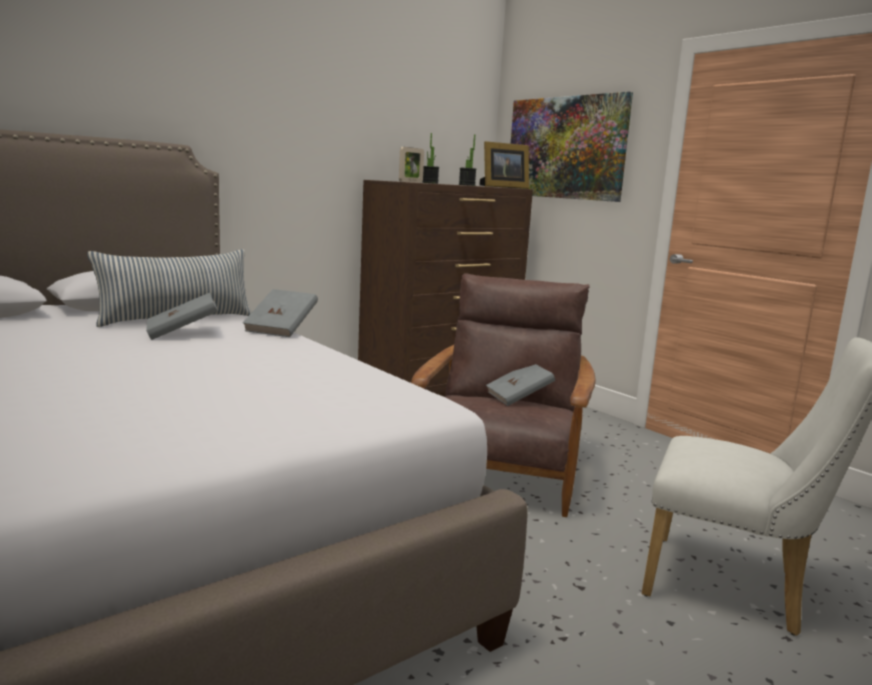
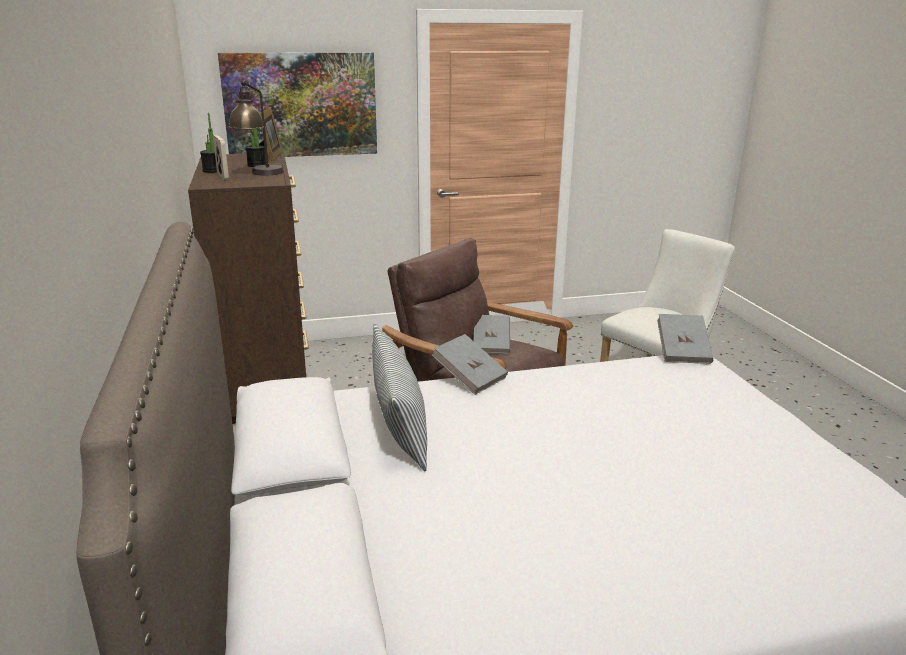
camera: 65 degrees left, 10 degrees up
(182, 333) = (473, 425): grey book -> grey book (682, 352)
(435, 183) = (259, 174): none -> table lamp

